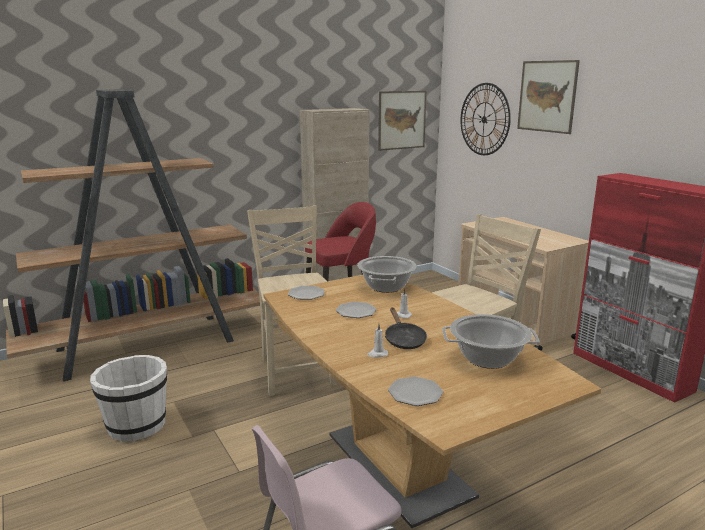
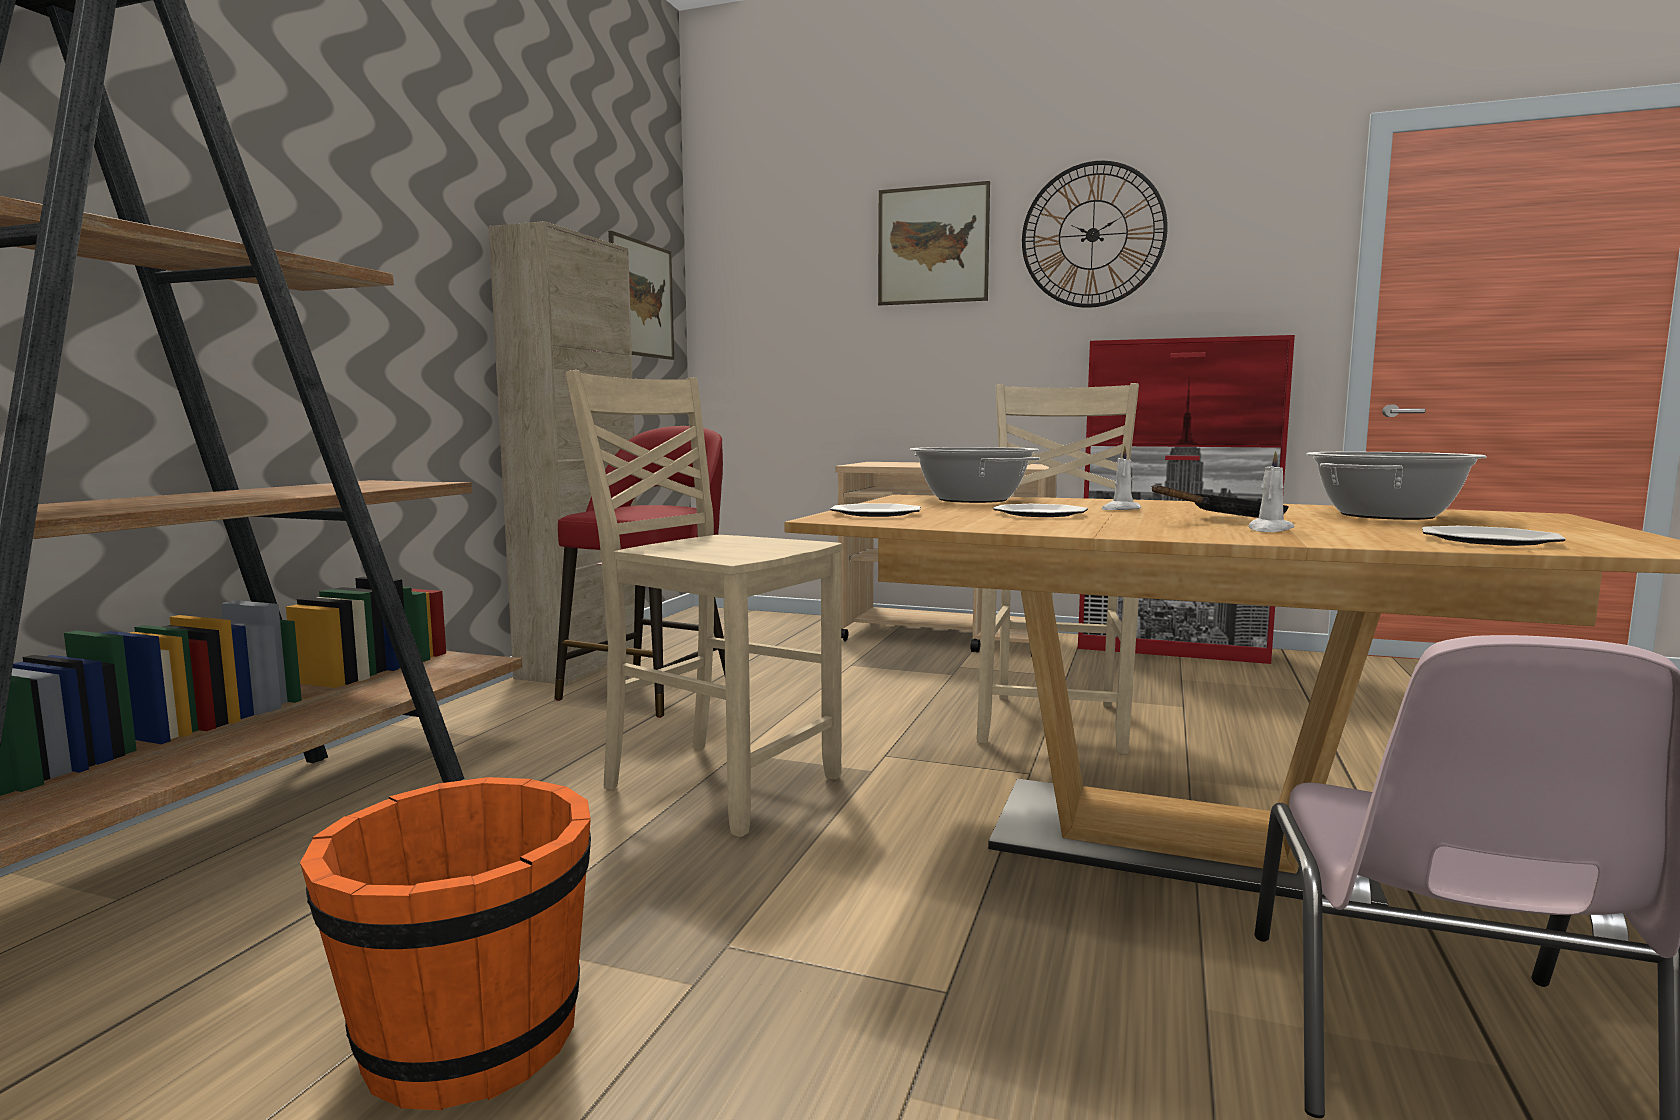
camera: 40 degrees left, 10 degrees down
(136, 425) = (468, 1040): white bucket -> orange bucket
(403, 340) = (1229, 519): black frying pan -> black frying pan turned 60 degrees counterclockwise
(484, 119) = (800, 299): wall clock -> wall clock (1092, 235)

